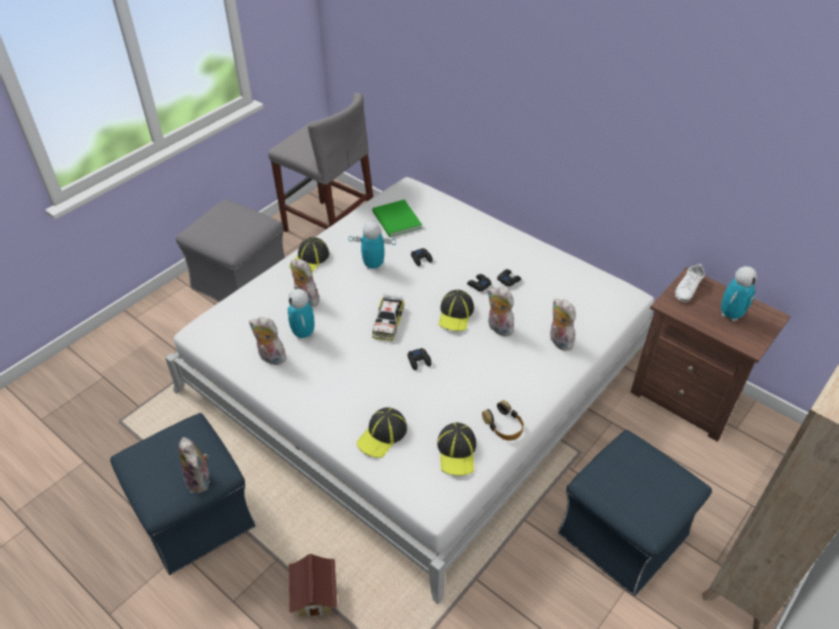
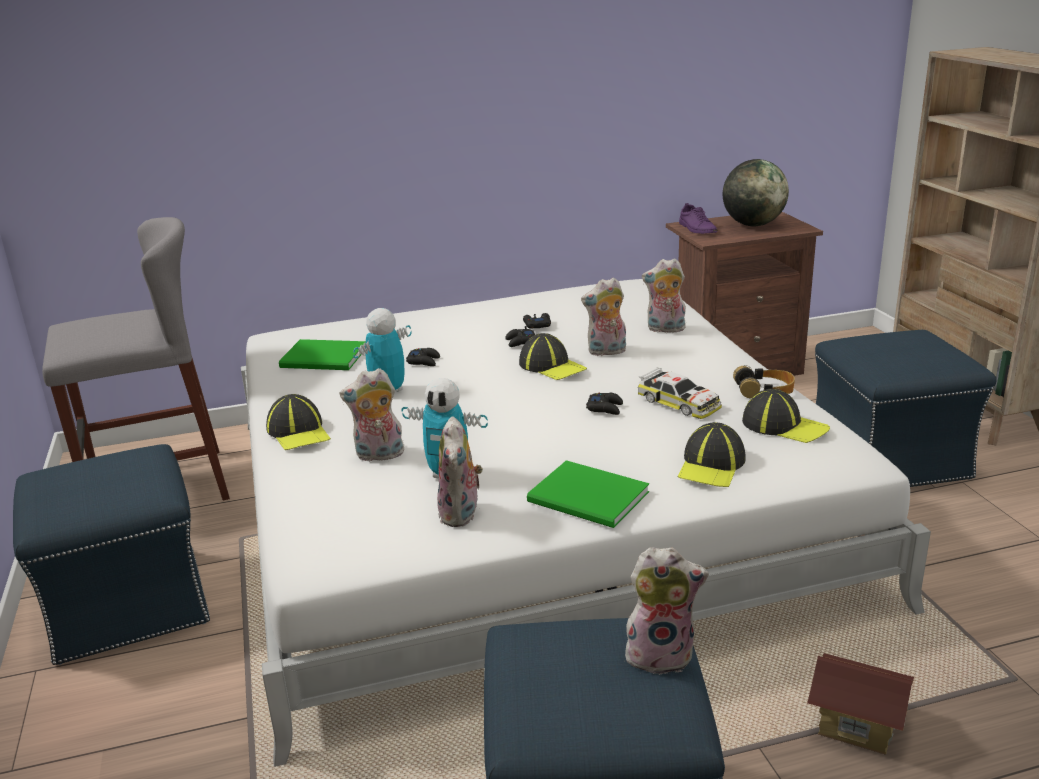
camera: 55 degrees left, 20 degrees down
(239, 280) = (126, 605): grey ottoman -> blue ottoman
(270, 358) = (462, 514): plush toy -> plush toy turned 60 degrees counterclockwise
(313, 399) = (589, 499): none -> green book
(382, 435) = (711, 466): cap -> cap turned 45 degrees clockwise
(388, 322) = (510, 408): toy car -> toy car (679, 403)
(688, 288) = (697, 229): white shoe -> purple shoe
(730, 315) = (753, 225): toy robot -> globe

